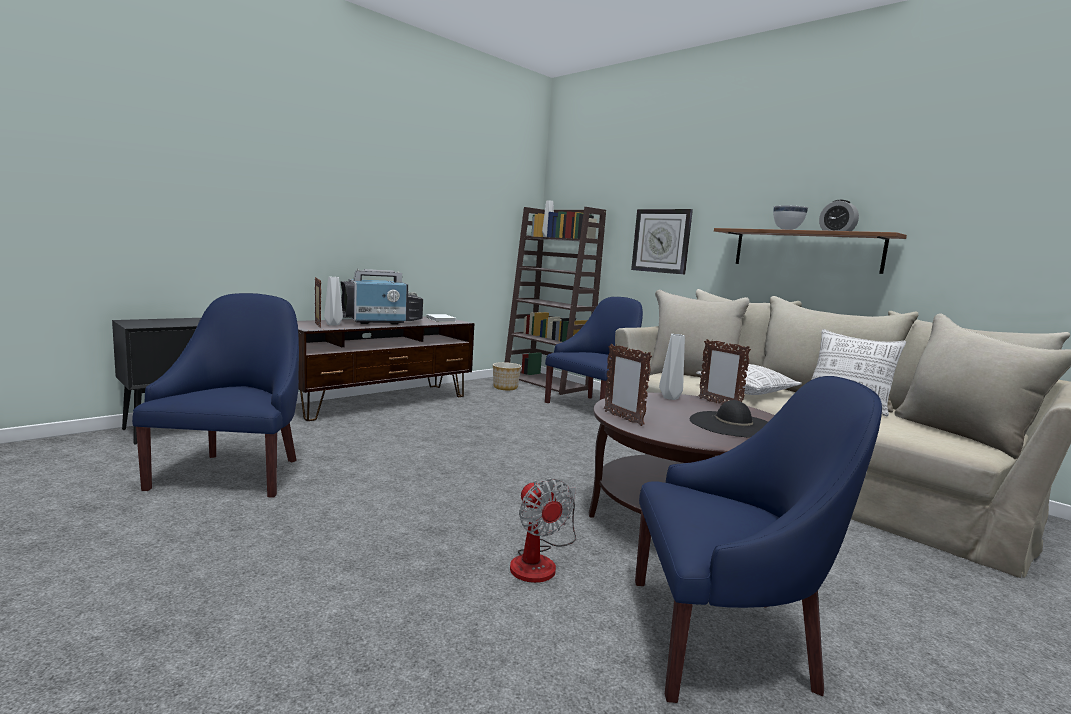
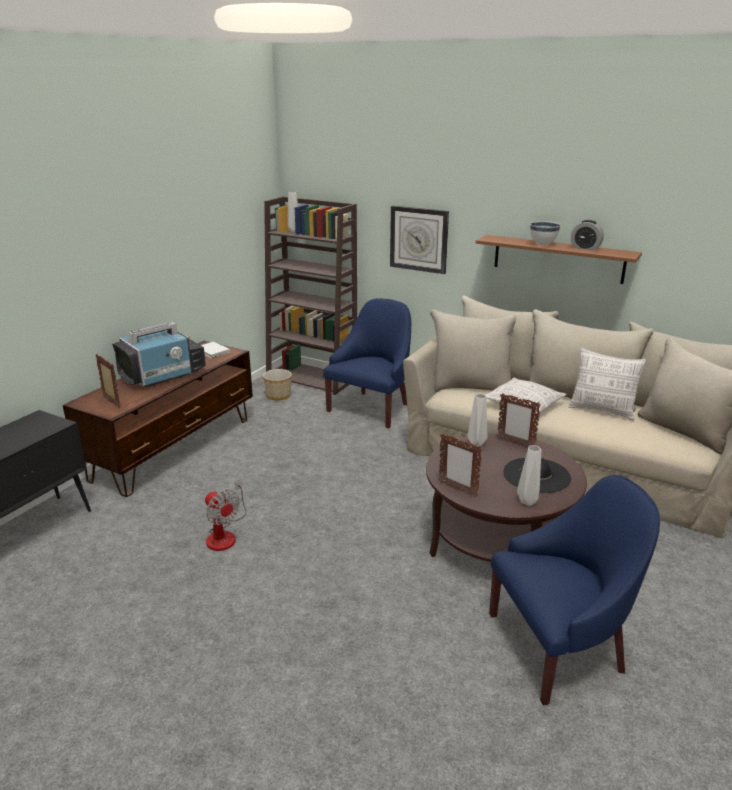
camera: 15 degrees left, 15 degrees up
(234, 473) = (117, 586): blue armchair -> none
(333, 324) = (125, 396): grey vase -> grey vase (527, 501)
(540, 561) = (418, 613): fan -> fan (225, 534)

